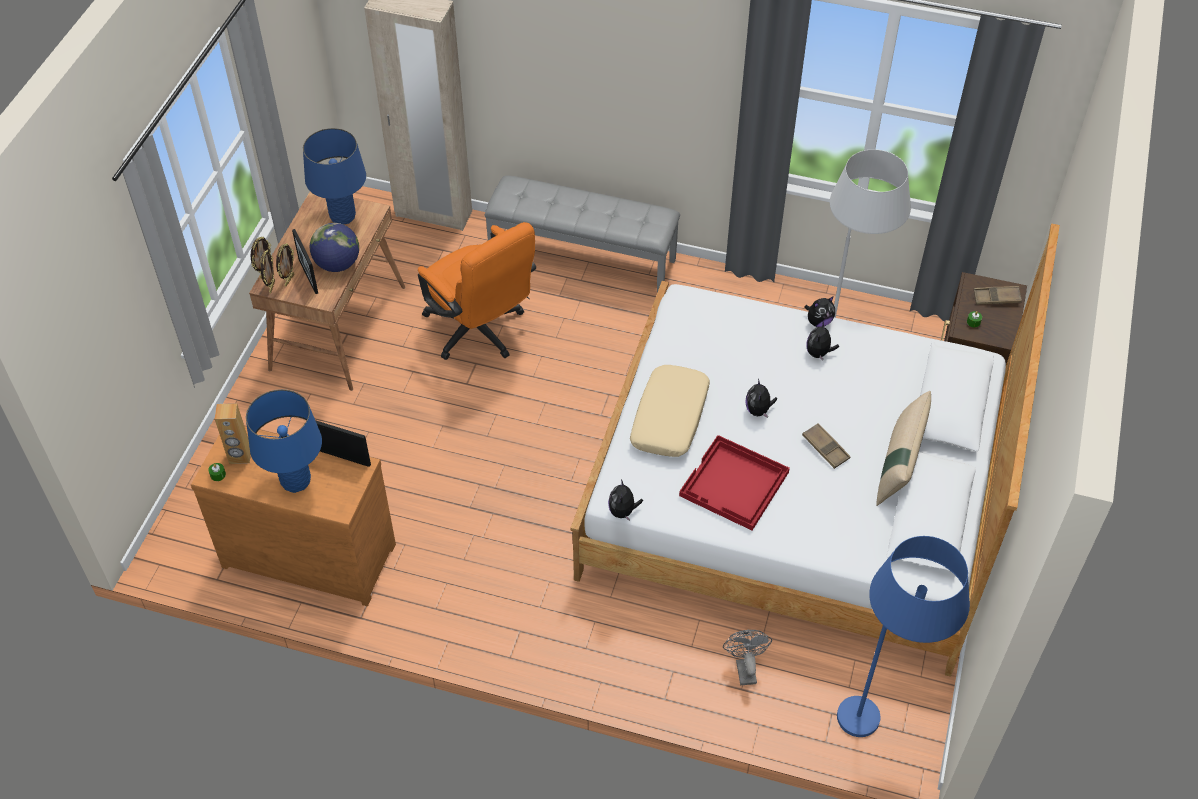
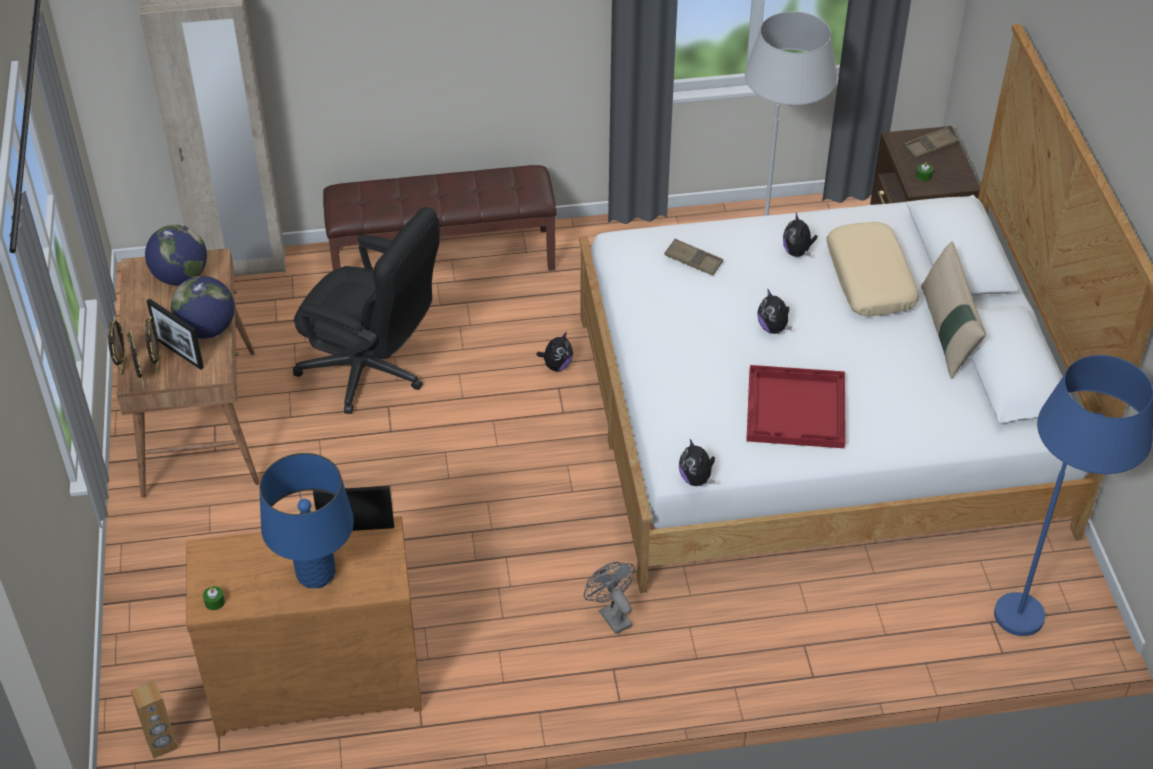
camera: 25 degrees left, 5 degrees down
(240, 456) = (229, 572): brown speaker -> brown speaker (162, 745)
(343, 216) = (180, 277): blue table lamp -> globe
(480, 333) = (373, 372): orange office chair -> black office chair
(583, 258) = (443, 258): grey bench -> brown bench
(670, 418) = (686, 367): beige pillow -> beige pillow (870, 279)
(744, 668) = (875, 612): grey fan -> grey fan (611, 615)
(818, 322) = (777, 222): plush toy -> plush toy (557, 365)
(825, 448) = (865, 341): brown tray -> brown tray (693, 260)

